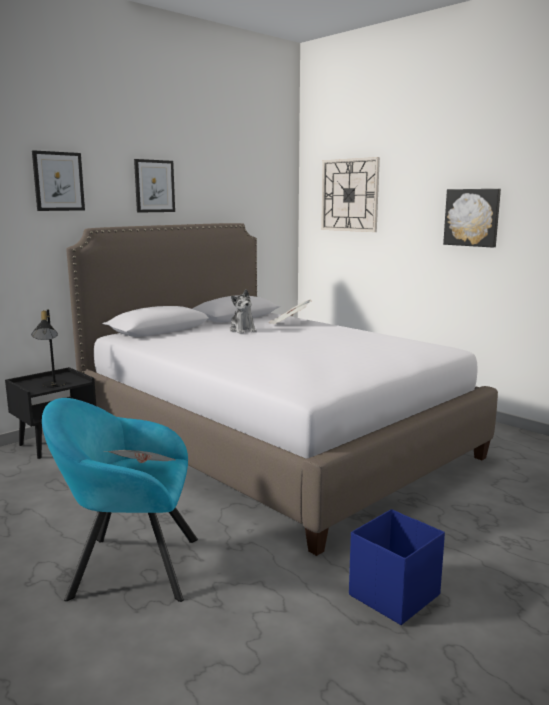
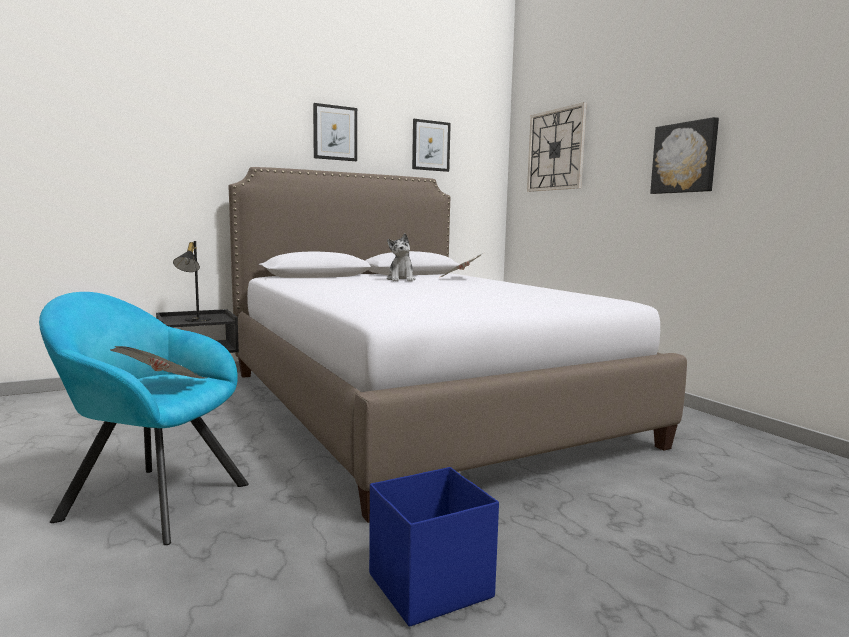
camera: 15 degrees right, 5 degrees down
(58, 181) = (228, 119): picture -> picture (430, 145)

